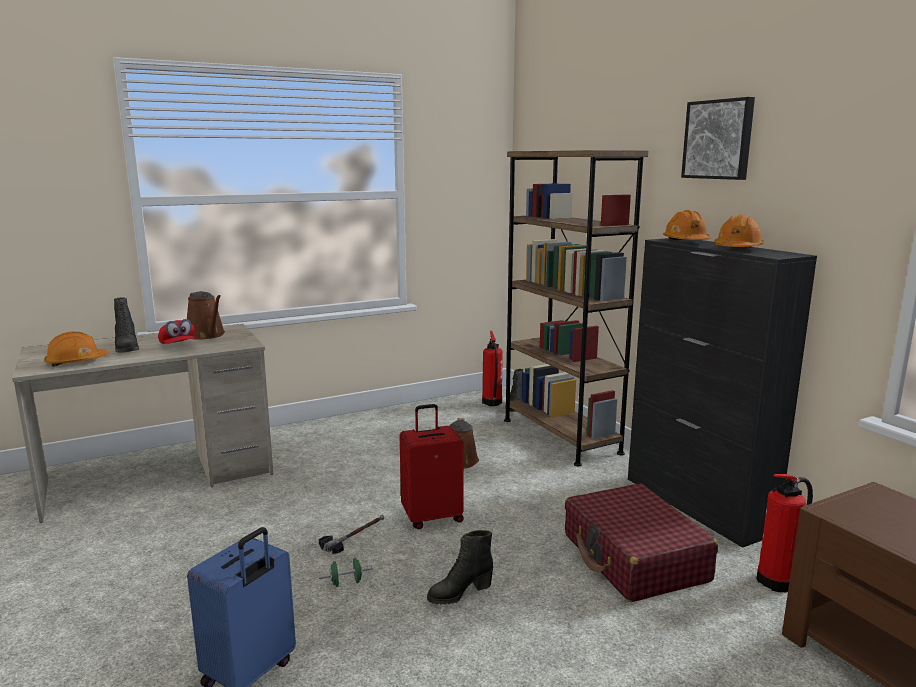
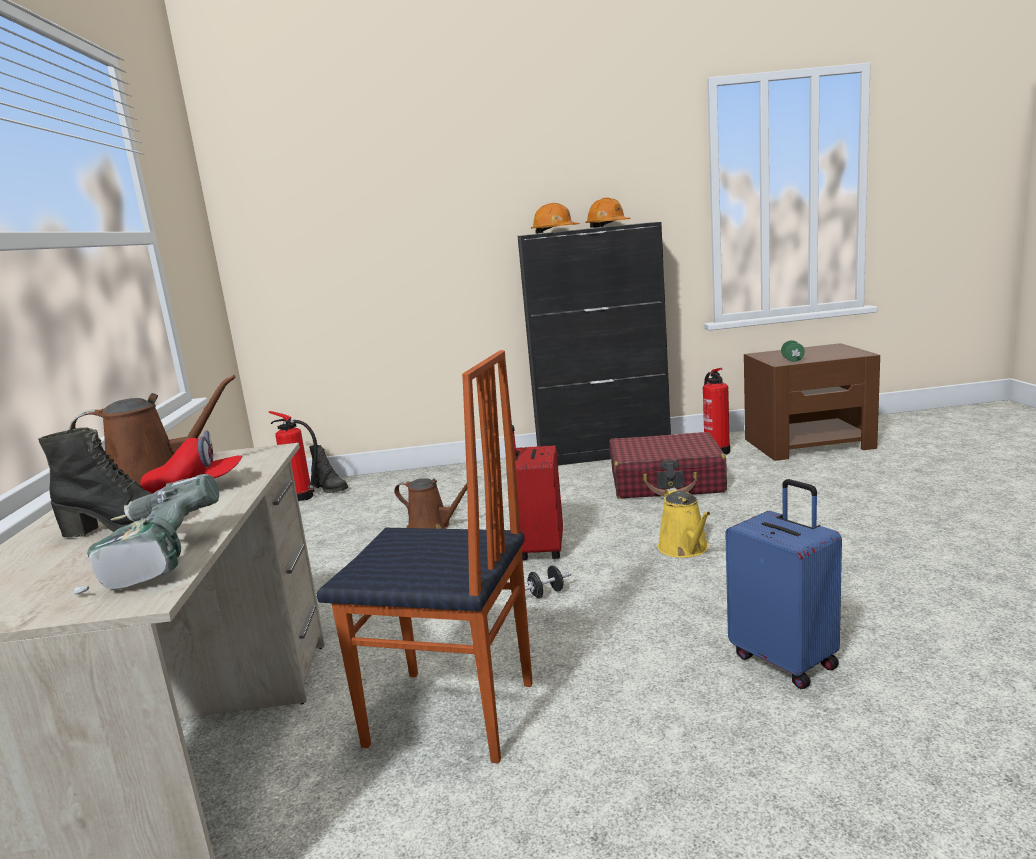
camera: 65 degrees left, 0 degrees up
(76, 362) = (153, 559): orange hard hat -> power drill
(191, 535) = (451, 716): none -> chair
(346, 583) = (640, 601): green dumbbell -> green dumbbell (792, 360)
(354, 536) = (546, 593): hammer -> black dumbbell
(459, 593) = (685, 549): black boot -> yellow watering can
(560, 436) = (429, 478): brown bookcase -> none
(719, 139) = (539, 144): picture -> none

